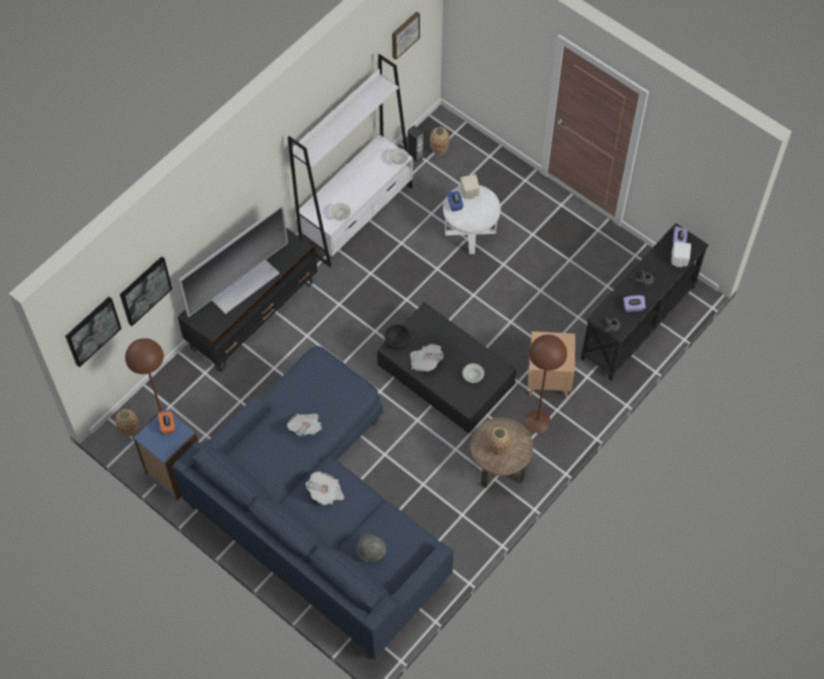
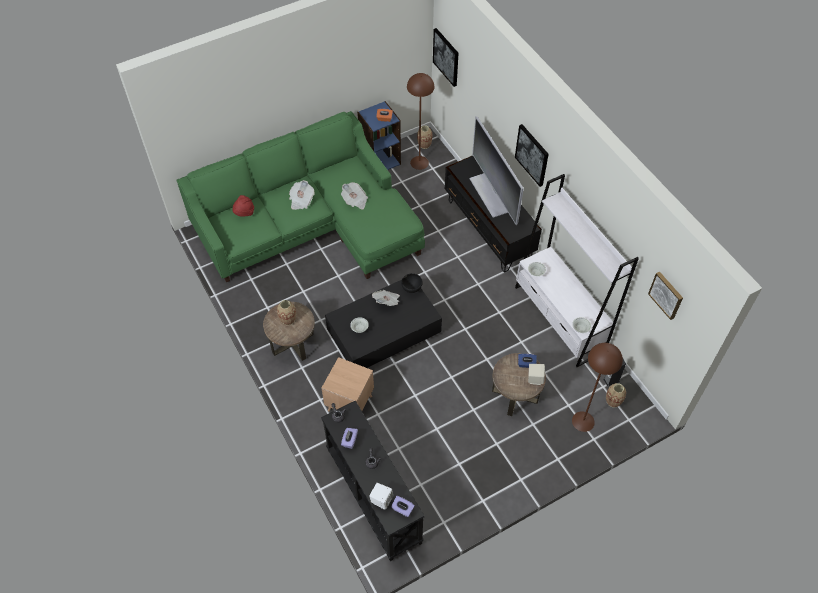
camera: 110 degrees right, 5 degrees down
(145, 290) = (473, 94): picture -> picture (532, 155)
(319, 514) = (311, 226): blue sofa -> green sofa
(371, 552) = (244, 213): grey hat -> red hat
(470, 232) = (515, 395): white side table -> brown side table
(537, 421) = (317, 382): brown floor lamp -> brown floor lamp (583, 421)

